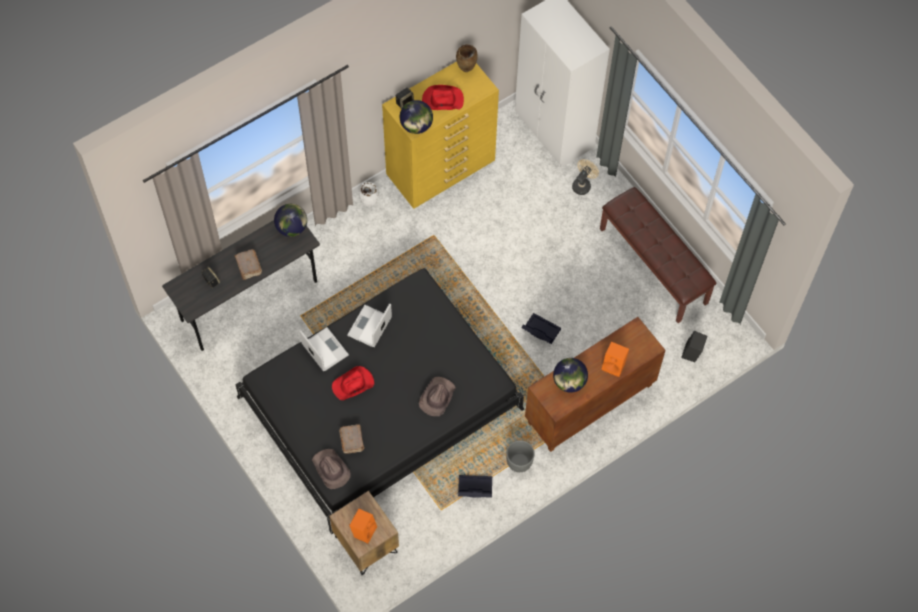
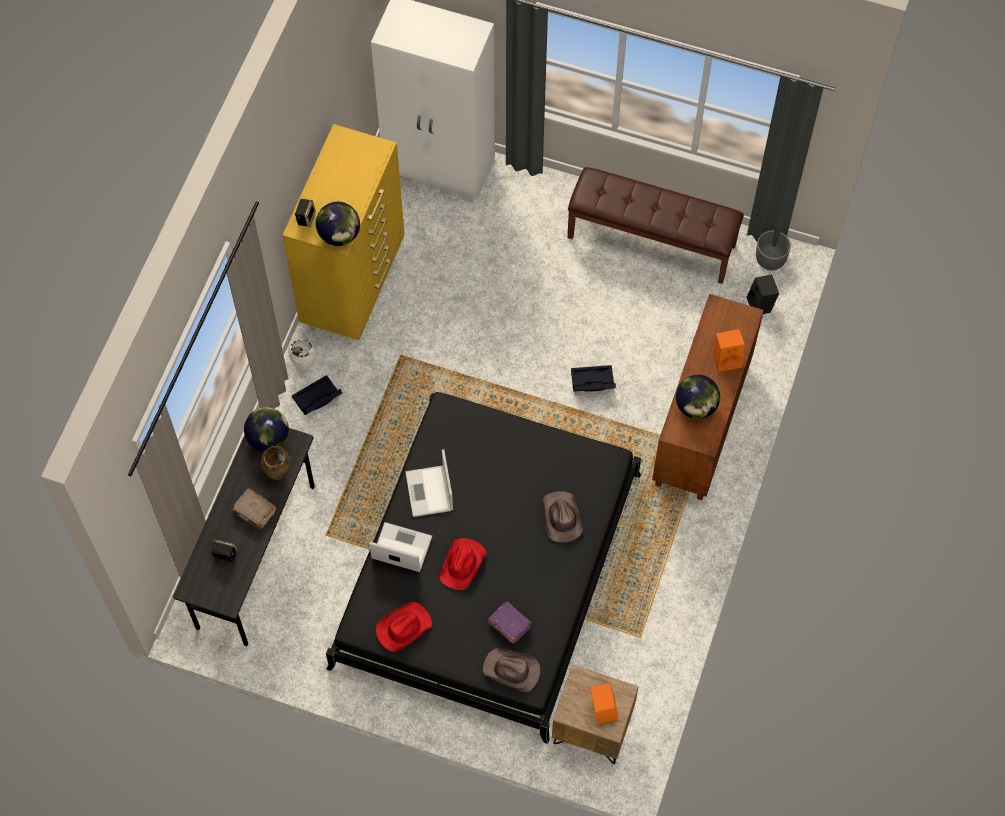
camera: 35 degrees left, 0 degrees up
(352, 440) = (509, 624): brown book -> purple book
(442, 100) = (344, 190): red hat -> red hat (403, 628)
(466, 70) = (344, 142): brown vase -> brown vase (279, 475)
(474, 489) = (656, 592): black storage box -> black storage box (317, 400)
(519, 462) = (679, 532): grey planter -> grey planter (770, 259)
(583, 184) = (514, 203): beige fan -> none

